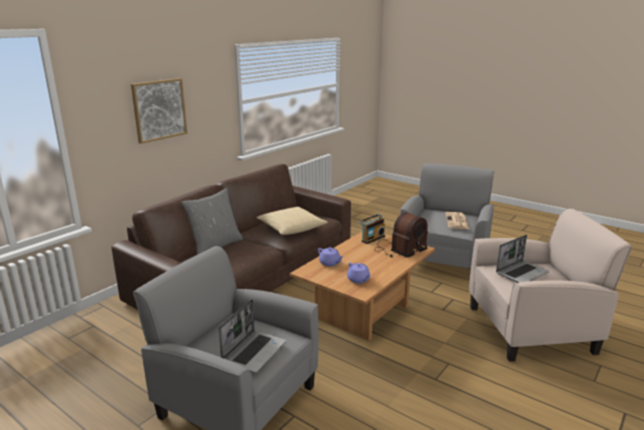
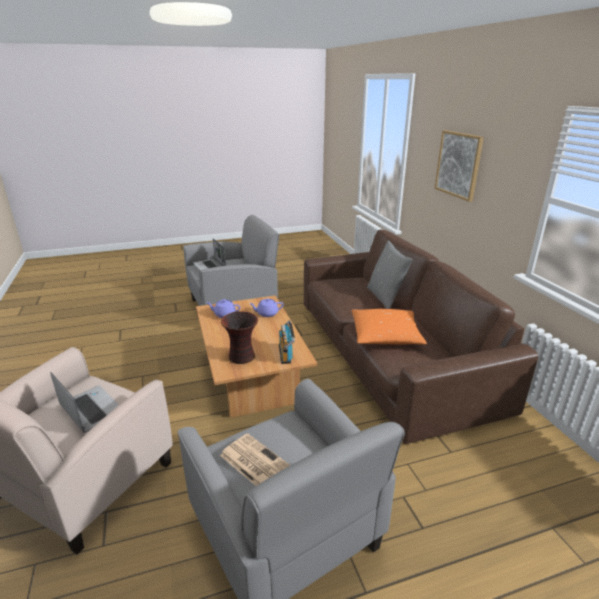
camera: 125 degrees right, 5 degrees up
(291, 228) = (385, 335): beige pillow -> orange pillow
(399, 249) = (242, 357): radio -> vase
(521, 273) = (90, 410): laptop -> laptop turned 135 degrees clockwise

